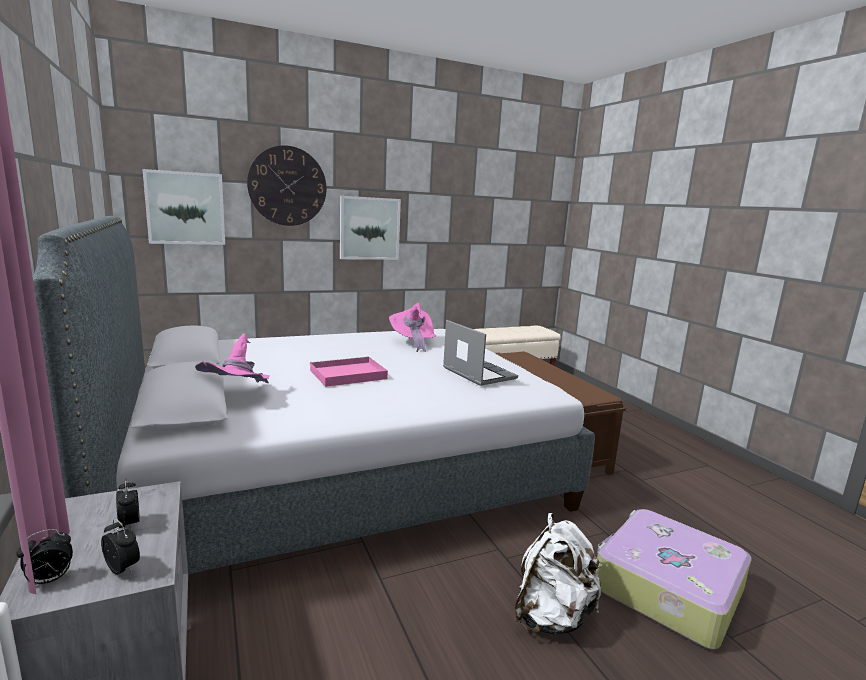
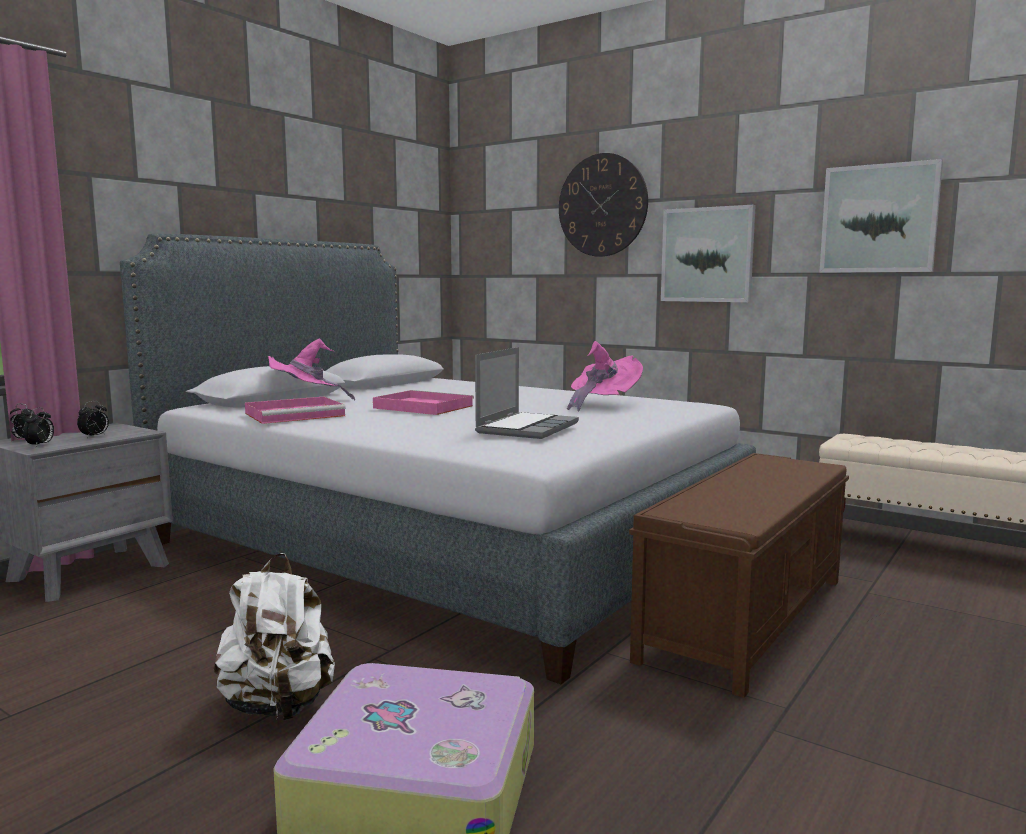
camera: 60 degrees right, 5 degrees down
(185, 208) = (504, 243): picture -> picture (879, 219)
(302, 412) = (296, 414): none -> pink tray

